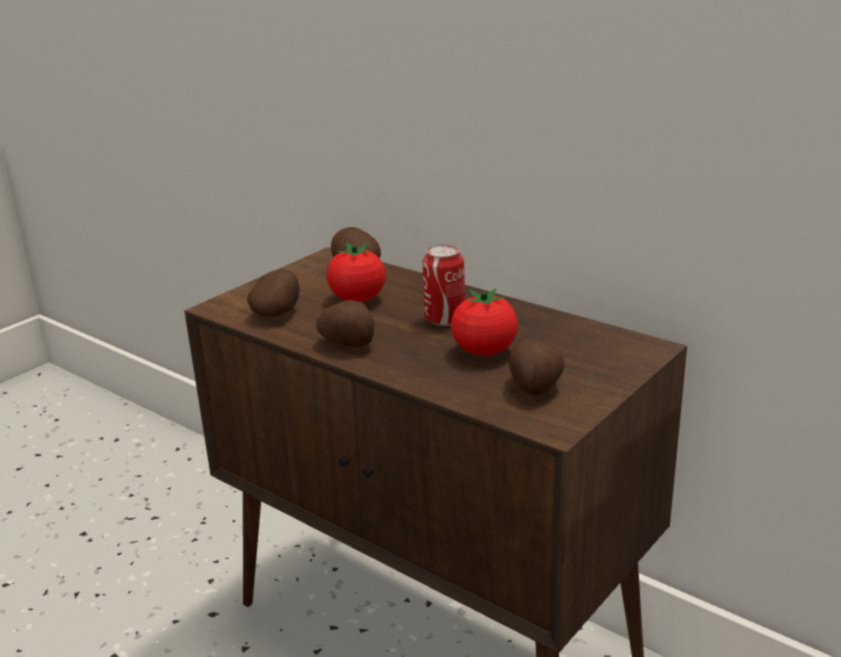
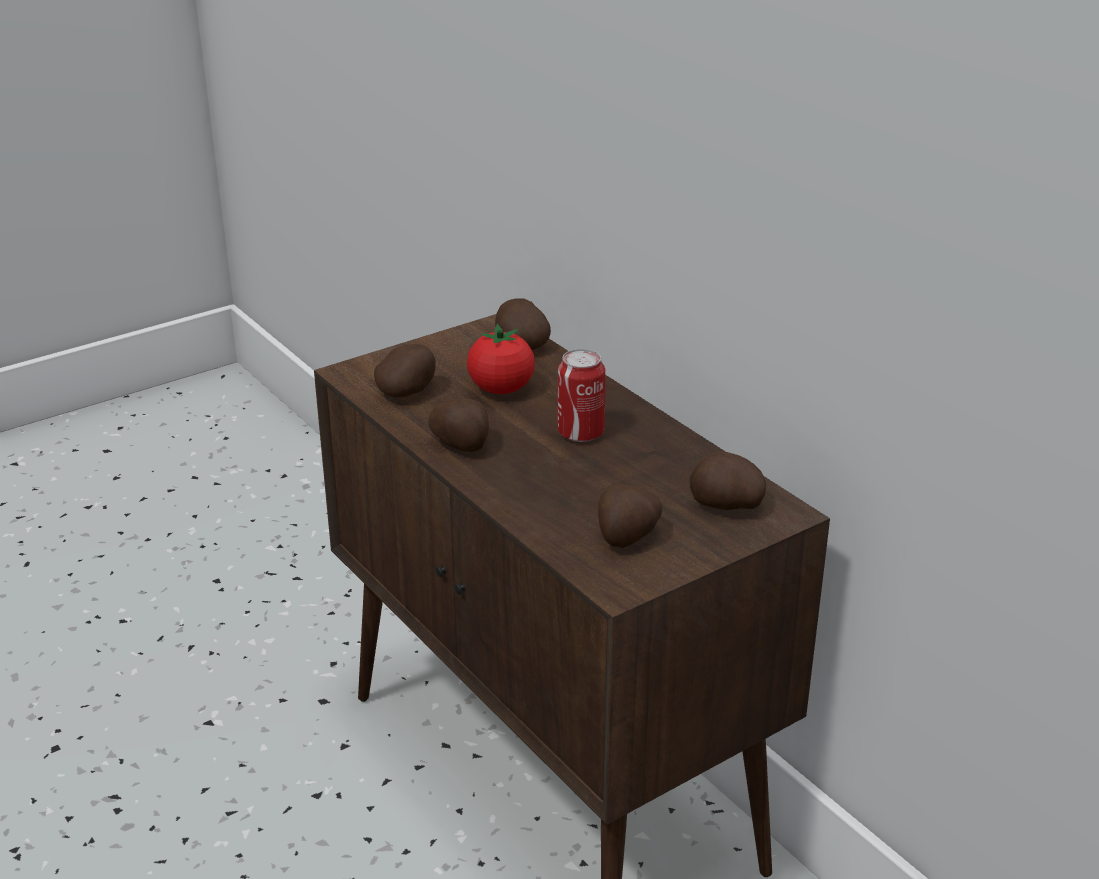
camera: 15 degrees right, 5 degrees up
(484, 351) = (599, 482): tomato -> none
(600, 351) = (726, 506): none -> potato

